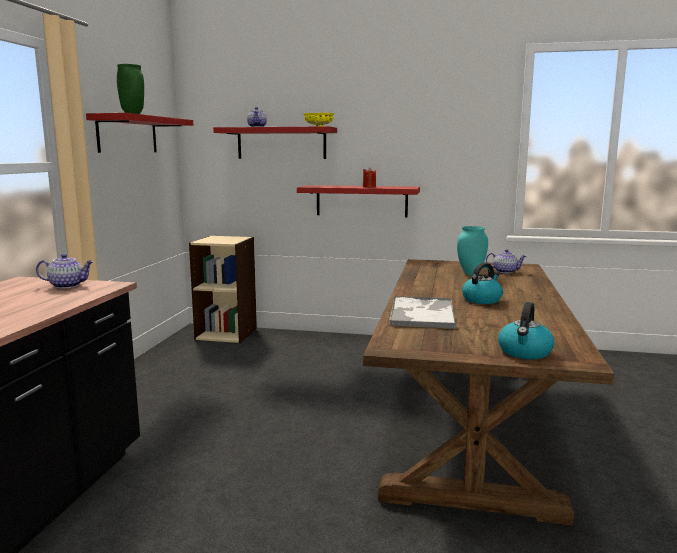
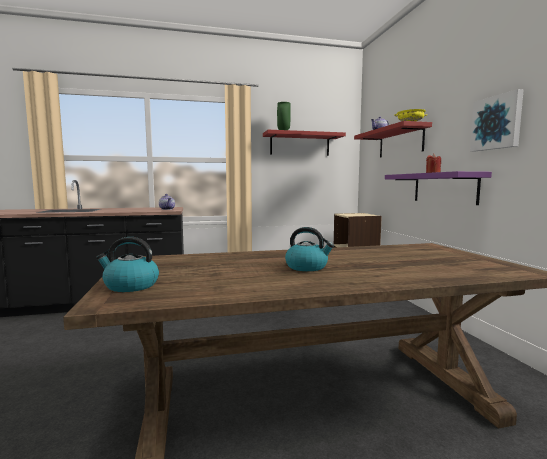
camera: 65 degrees right, 5 degrees down
(361, 201) = (444, 188): red shelf -> purple shelf
(422, 143) = (497, 122): none -> picture
(422, 313) = (235, 258): tray -> none
(471, 274) = (414, 259): turquoise vase -> none
(505, 271) = (465, 267): teapot -> none

